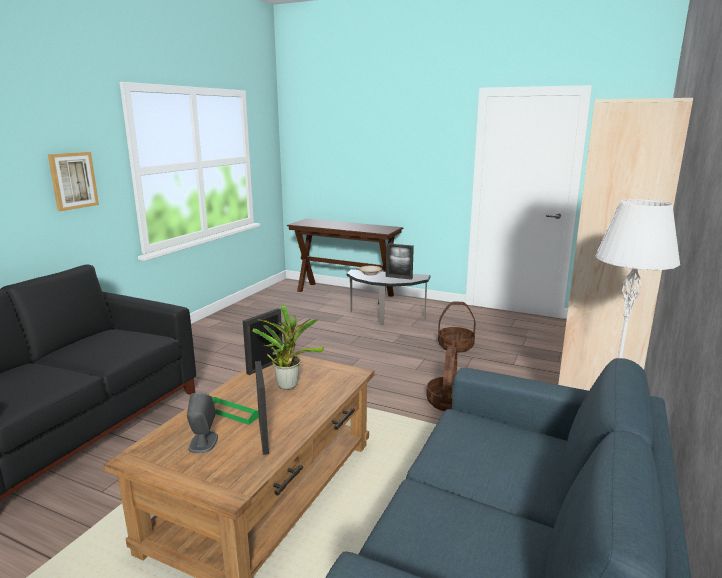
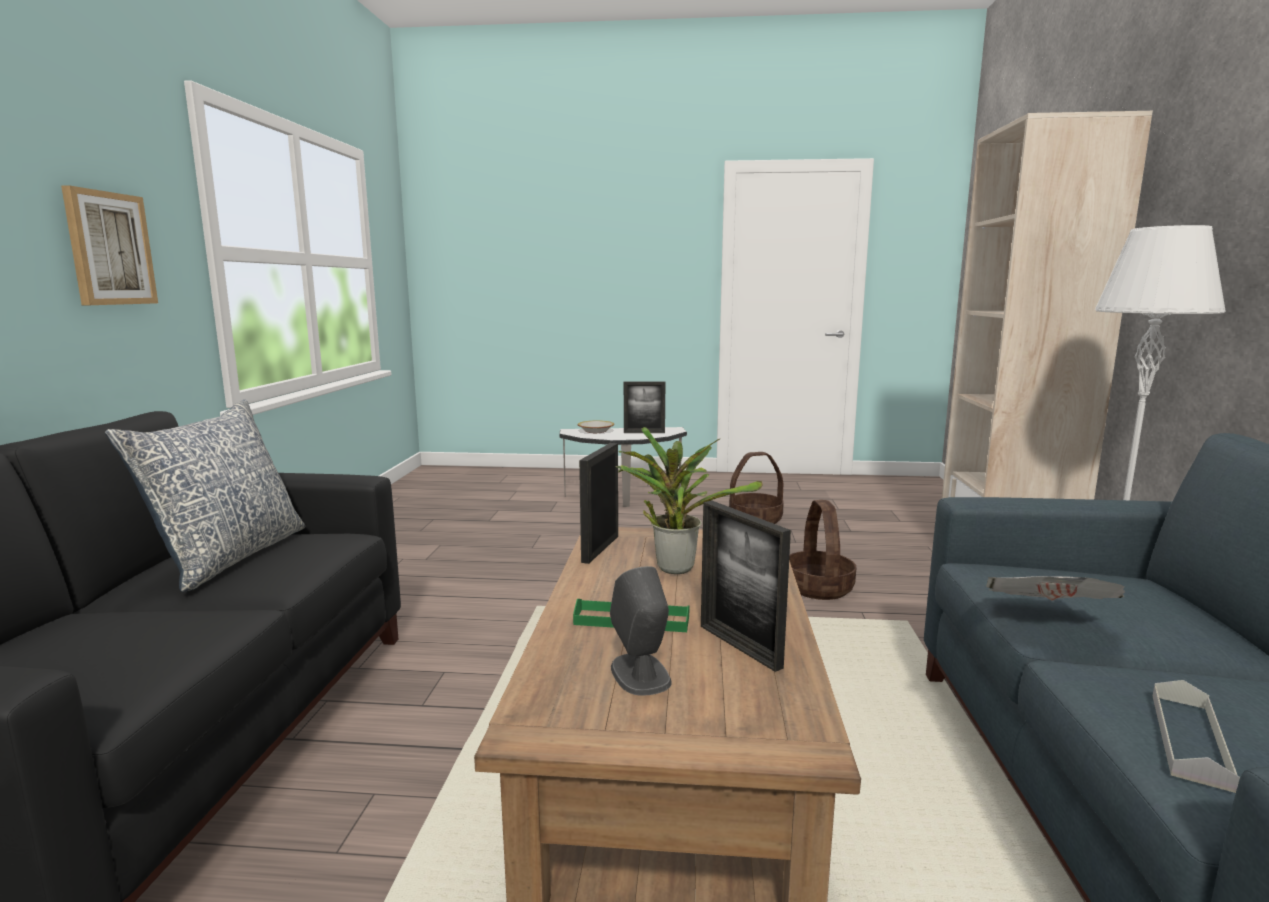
camera: 20 degrees left, 5 degrees down
(102, 343) = (229, 557): none -> pillow
(345, 293) = (533, 475): brown console table -> none
(413, 537) = (1189, 739): none -> grey tray
(444, 457) = (1046, 620): none -> newspaper

